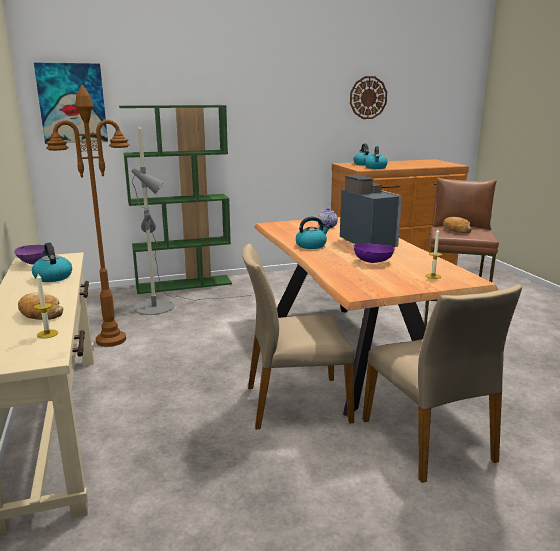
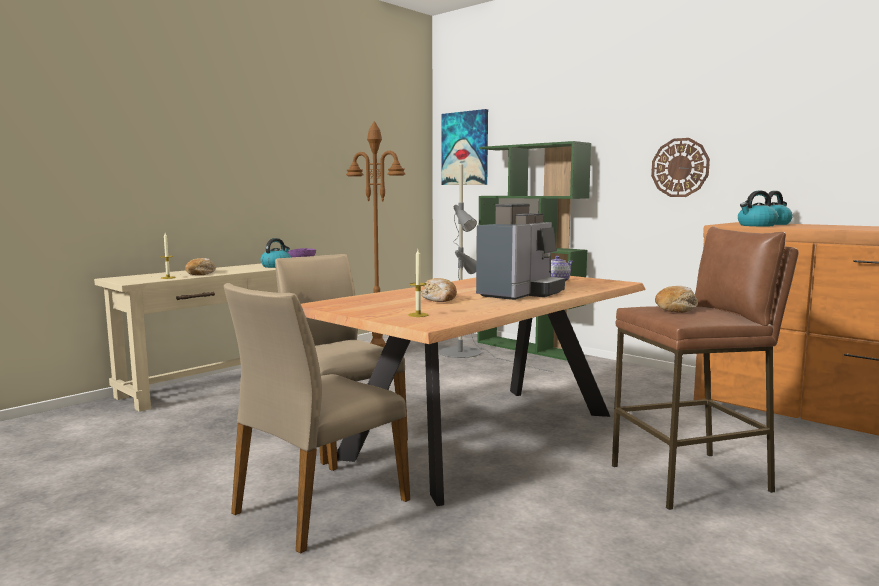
camera: 60 degrees right, 10 degrees down
(311, 245) = (464, 285): kettle -> none
(368, 97) = (813, 120): wall clock -> wall clock (680, 167)
(372, 261) = (439, 299): purple bowl -> bread

